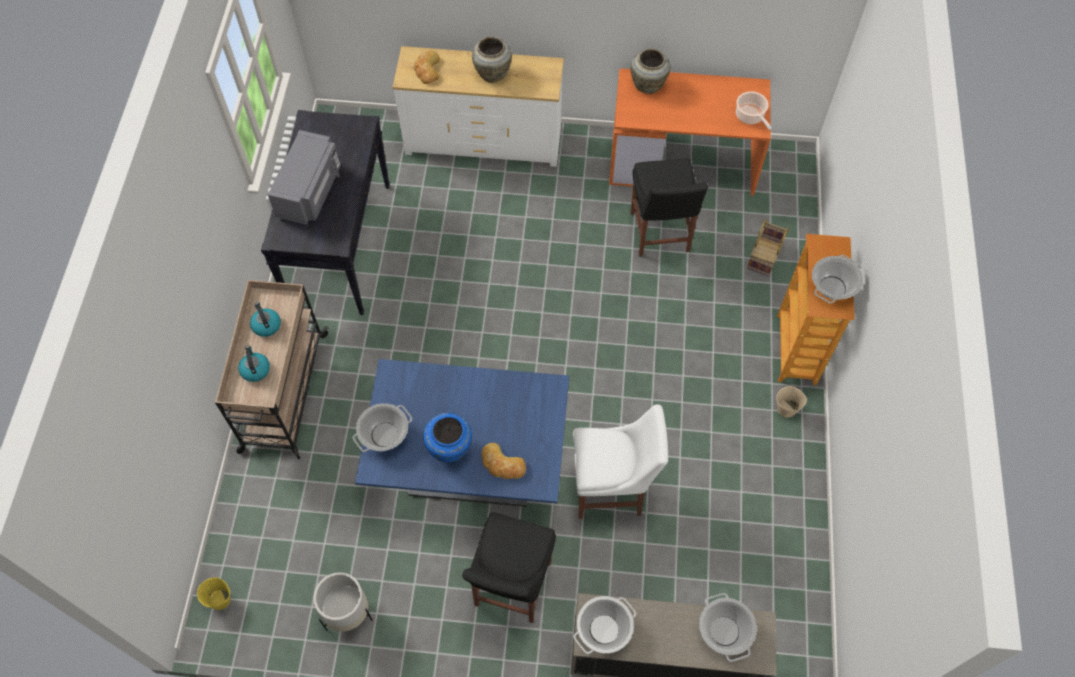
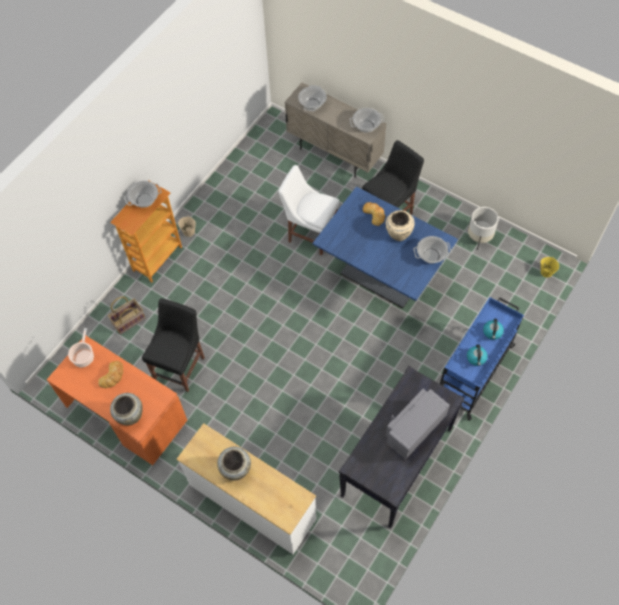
camera: 150 degrees left, 0 degrees up
(283, 393) = (474, 371): beige cart -> blue cart
(427, 69) = (282, 498): bread -> bread (113, 376)
(450, 449) = (398, 233): blue vase -> beige vase

